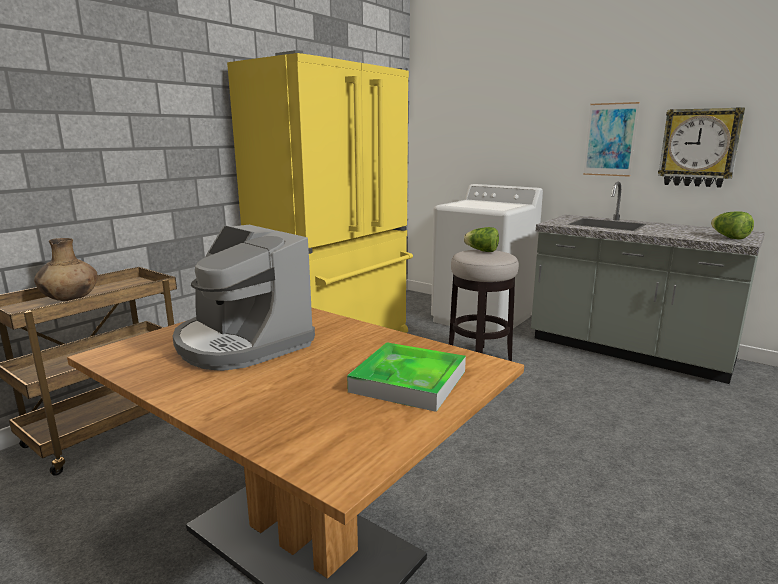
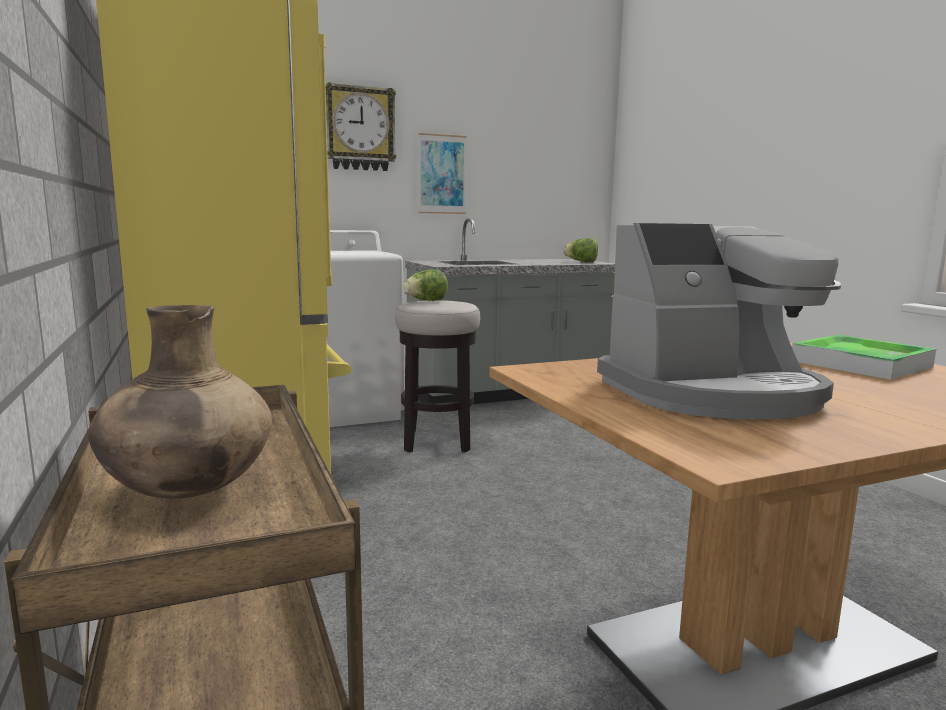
camera: 60 degrees left, 5 degrees down
(699, 148) = (519, 185): wall clock -> wall clock (359, 129)

